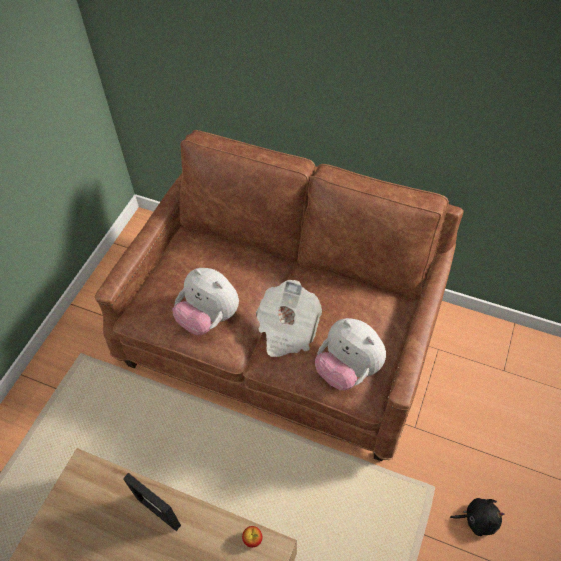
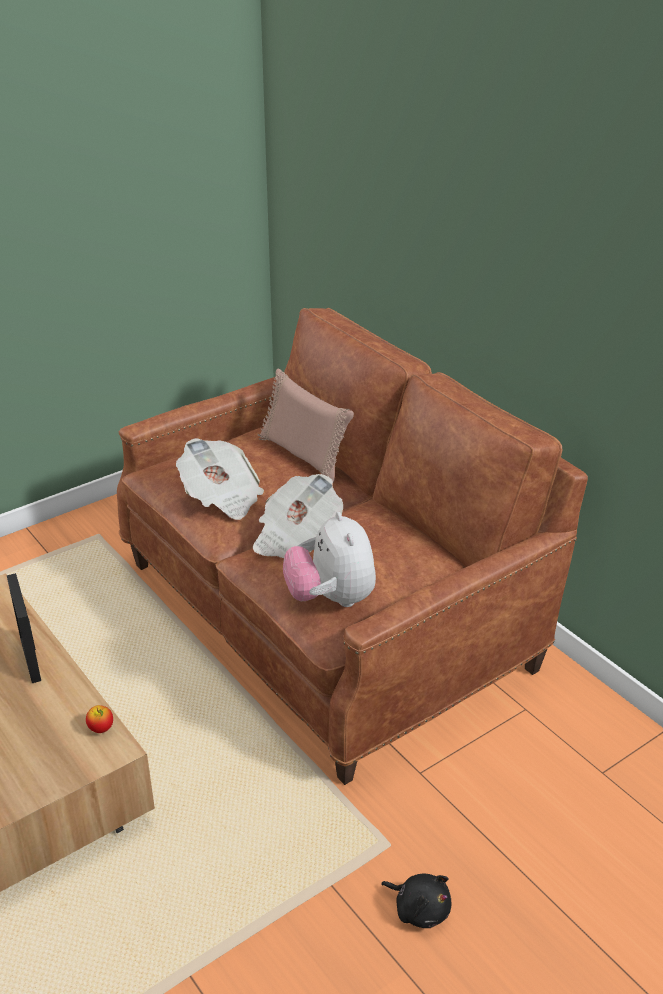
camera: 30 degrees right, 20 degrees down
(208, 317) = (222, 497): plush toy -> newspaper
(233, 251) = (304, 456): none -> beige pillow

